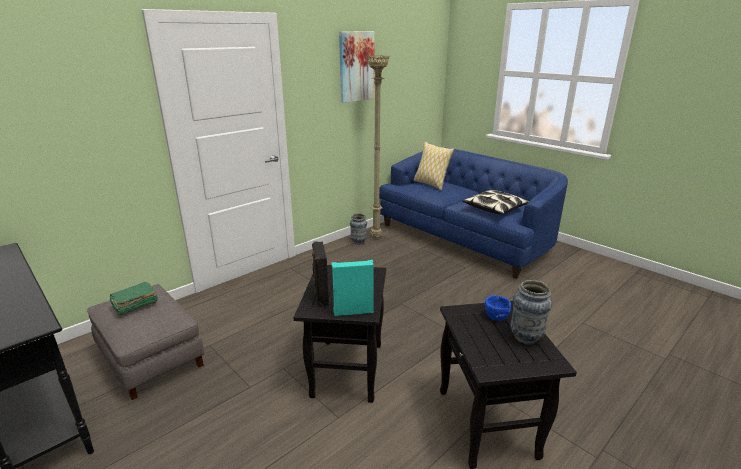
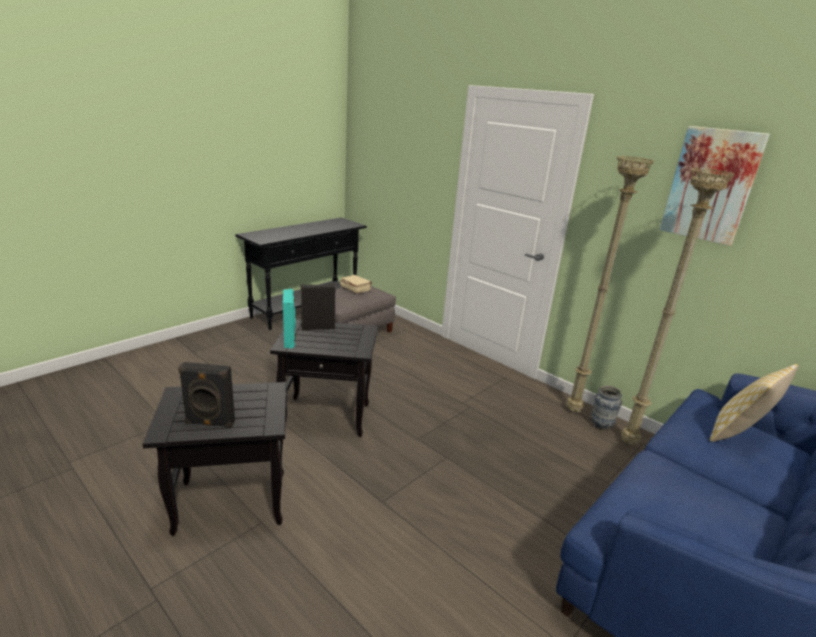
camera: 85 degrees right, 0 degrees up
(134, 305) = (355, 289): green book -> beige book
(341, 248) = (574, 411): none -> beige floor lamp
(494, 208) = (660, 501): pillow -> none
(496, 316) = (255, 411): blue bowl -> none
(525, 338) = (210, 423): vase -> black speaker

